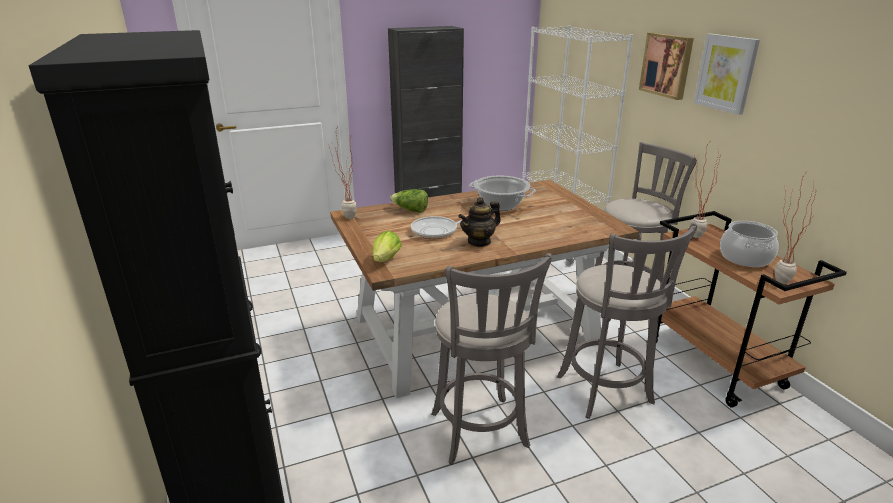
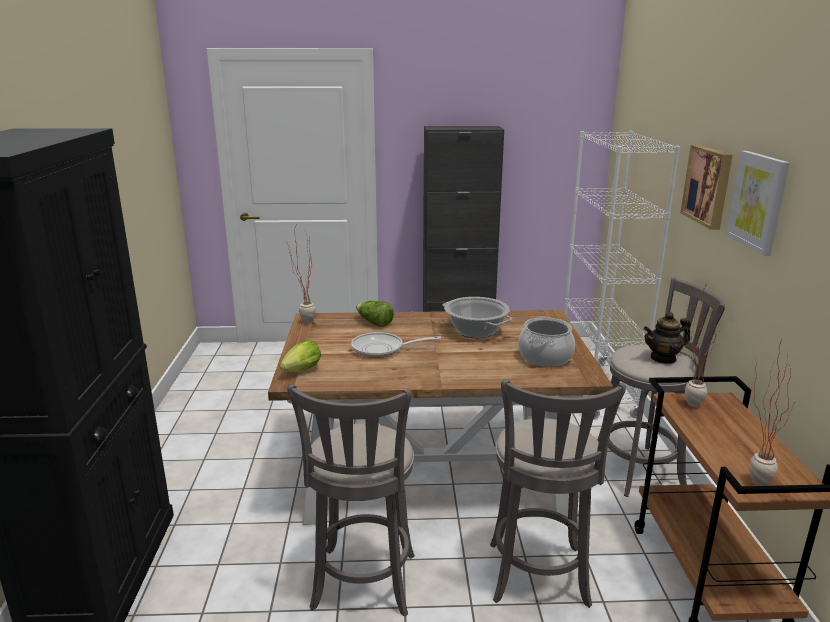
camera: 20 degrees right, 5 degrees down
(479, 242) = (414, 368): teapot -> teapot (663, 358)
(744, 258) = (736, 442): cooking pot -> cooking pot (545, 357)

